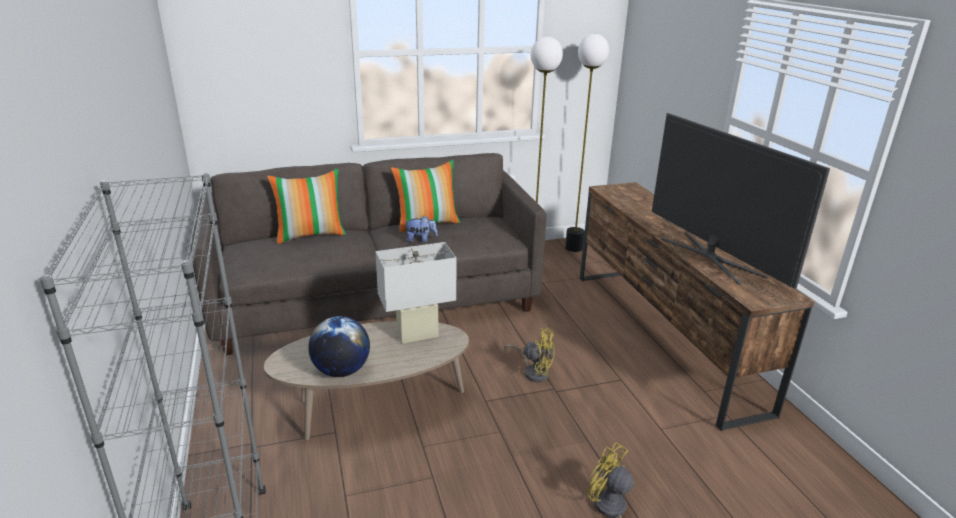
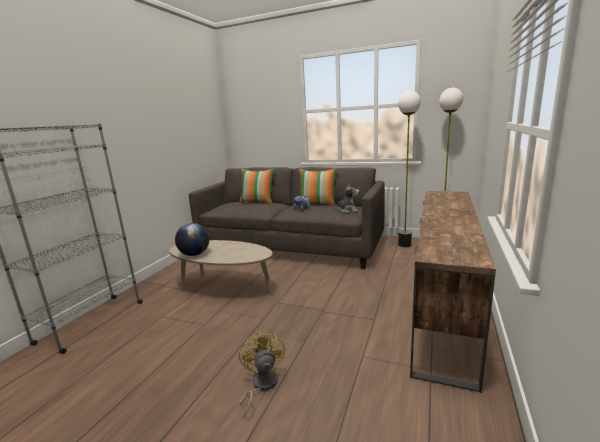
camera: 40 degrees right, 10 degrees down
(417, 335) = (248, 250): white table lamp -> none
(489, 229) = (347, 210): none -> plush toy
(534, 371) = (323, 297): yellow fan -> none
(712, 257) = (447, 230): television -> none

